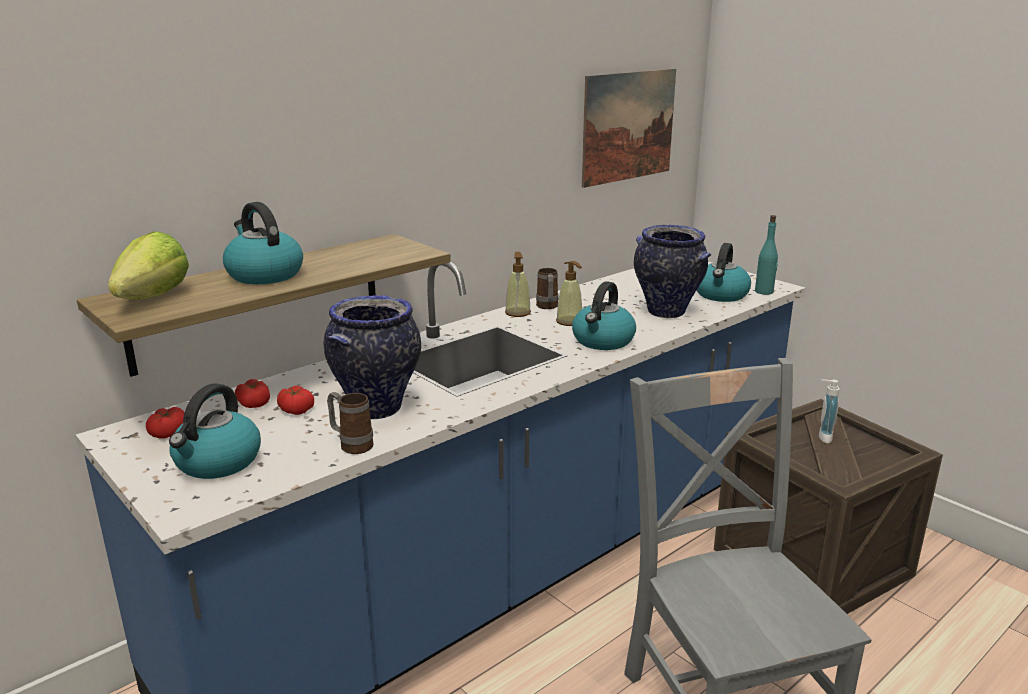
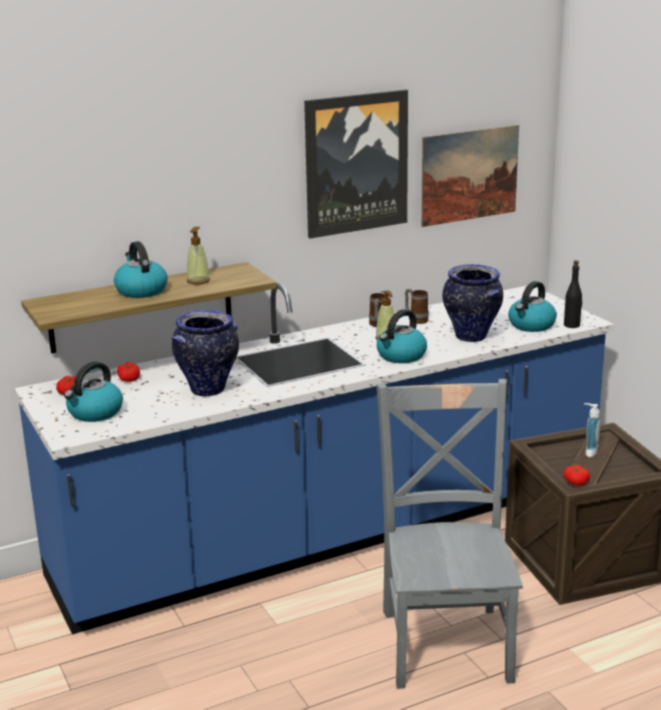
camera: 15 degrees right, 0 degrees up
(153, 297) = (66, 302): lettuce -> none
(296, 410) = (155, 385): tomato -> tomato (576, 482)
(351, 445) = (181, 411): mug -> mug (416, 320)
(516, 105) = (355, 163): none -> picture
(517, 312) = (350, 328): soap dispenser -> soap dispenser (198, 281)
(764, 292) = (572, 325): turquoise bottle -> black bottle

